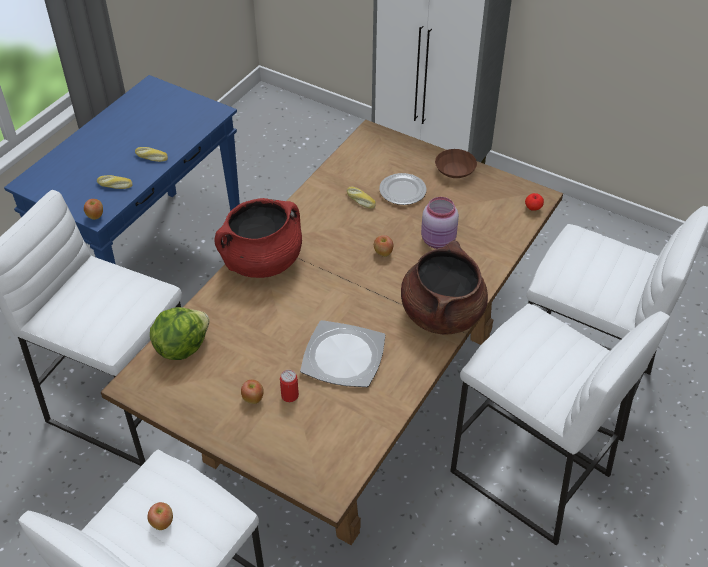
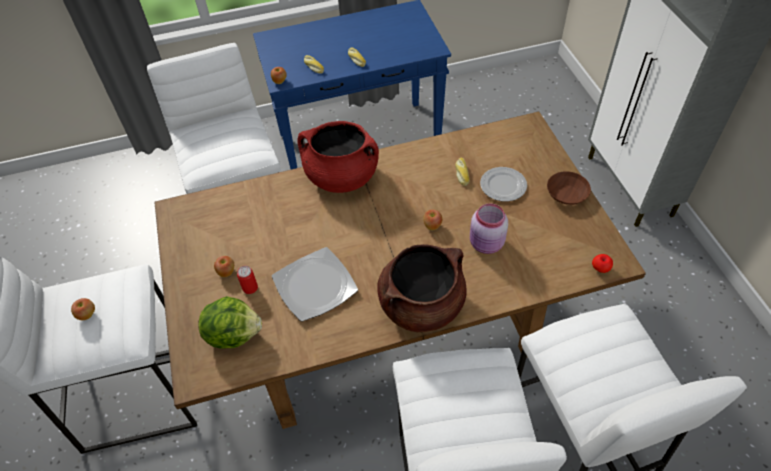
camera: 45 degrees right, 5 degrees up
(181, 346) = (228, 204): lettuce -> lettuce (234, 334)

